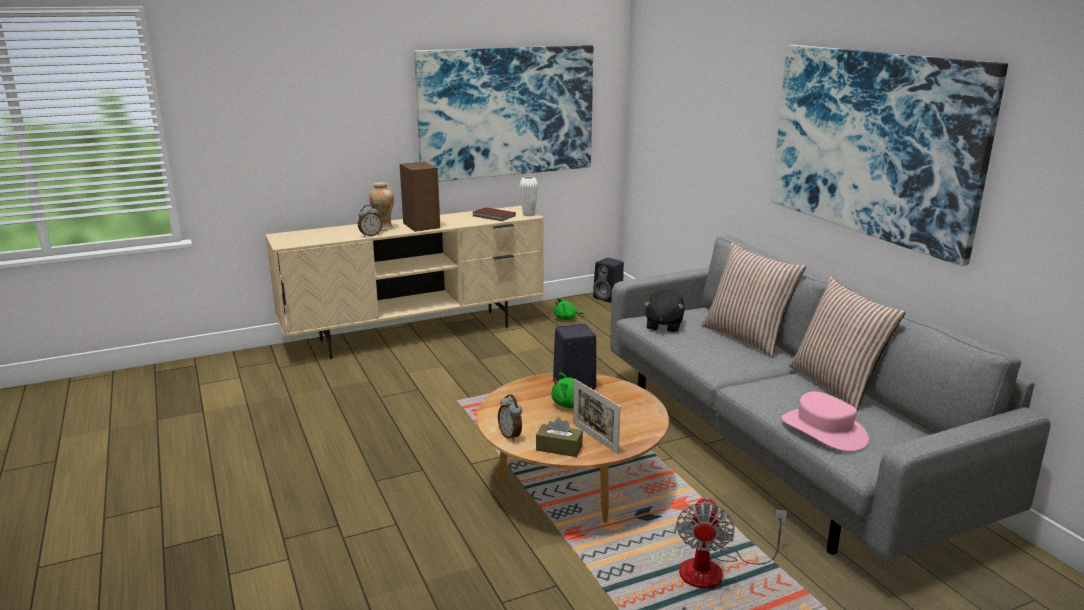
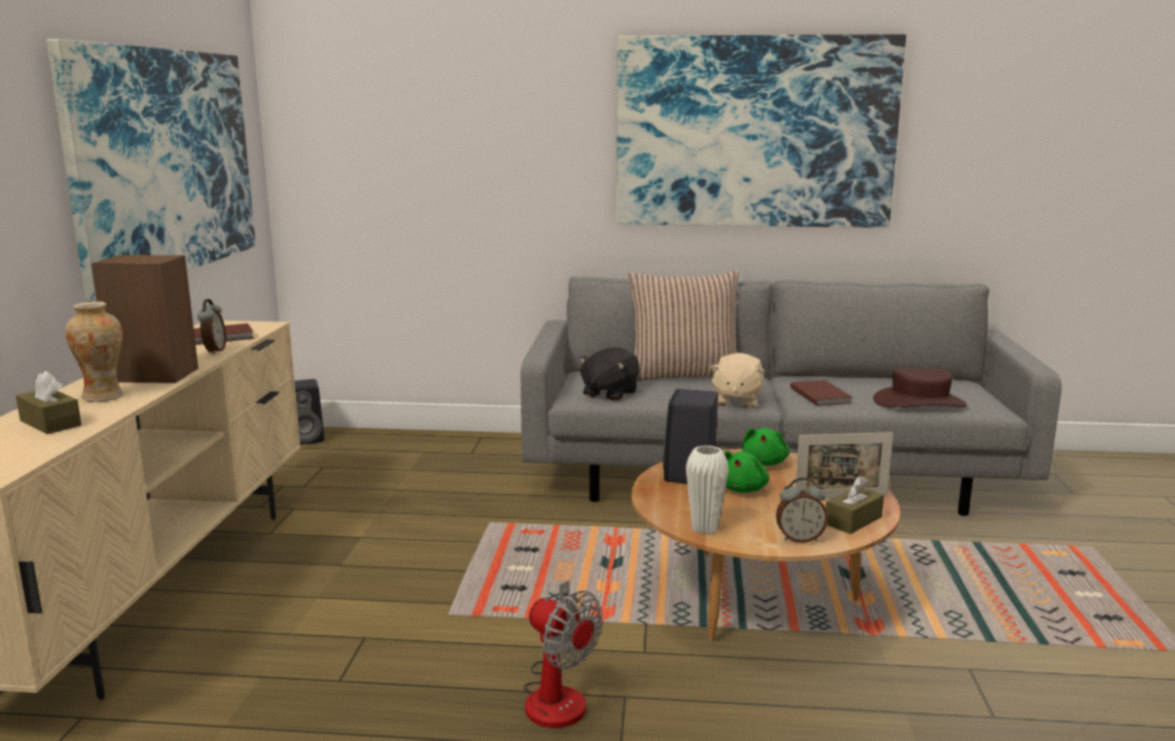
camera: 60 degrees left, 5 degrees down
(344, 233) = (50, 423): none -> brown tissue box
(370, 235) = (118, 409): alarm clock -> alarm clock (214, 351)
(528, 215) = (260, 324): white vase -> white vase (704, 528)
(566, 318) = (319, 477): green plush toy -> green plush toy (765, 463)
(663, 326) = (609, 393): black plush toy -> black plush toy turned 75 degrees clockwise
(713, 364) = (736, 401): none -> beige plush toy
(714, 570) = (972, 572): fan -> fan (558, 693)
(777, 390) = (821, 395): none -> brown book
(824, 430) = (919, 402): pink hat -> brown hat
(836, 385) = (825, 378): pillow -> none

